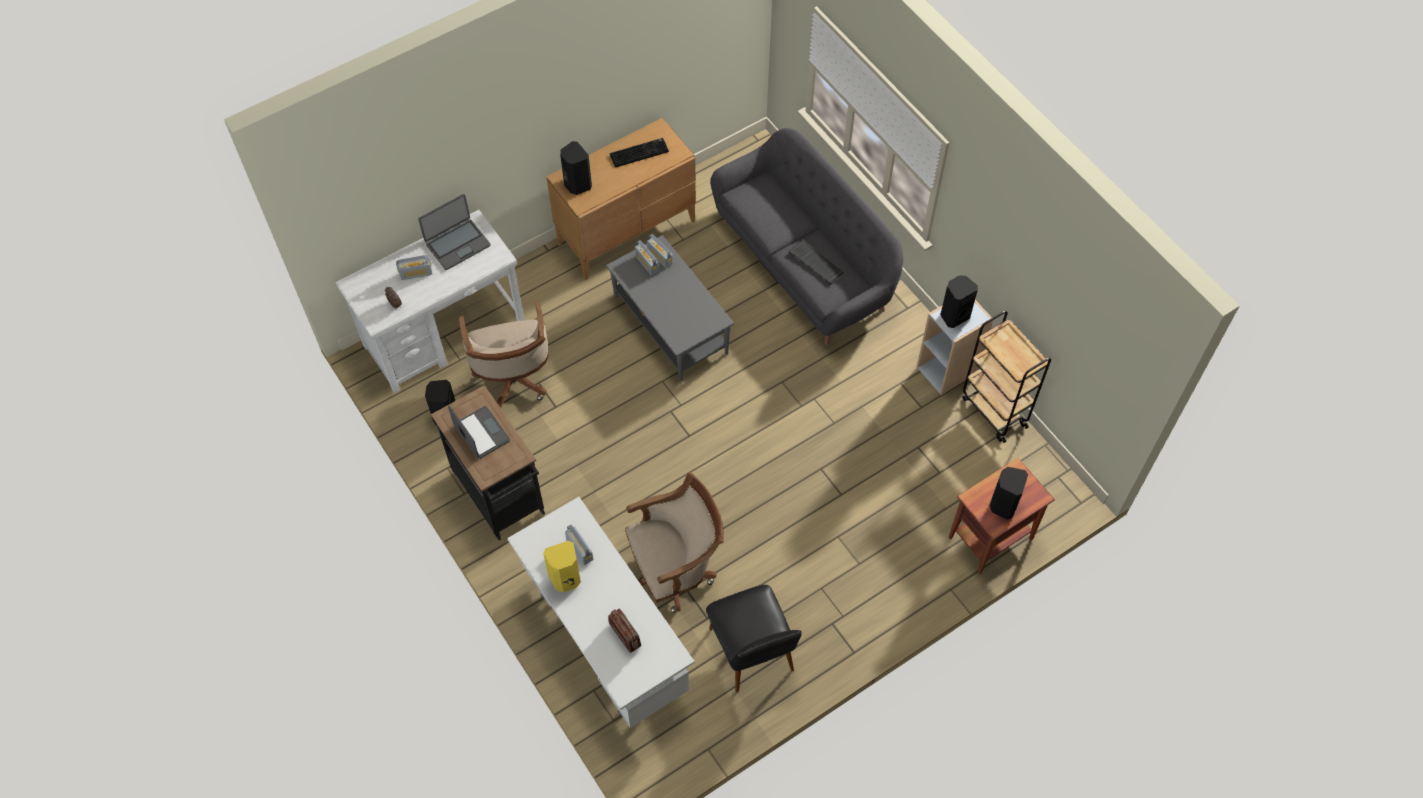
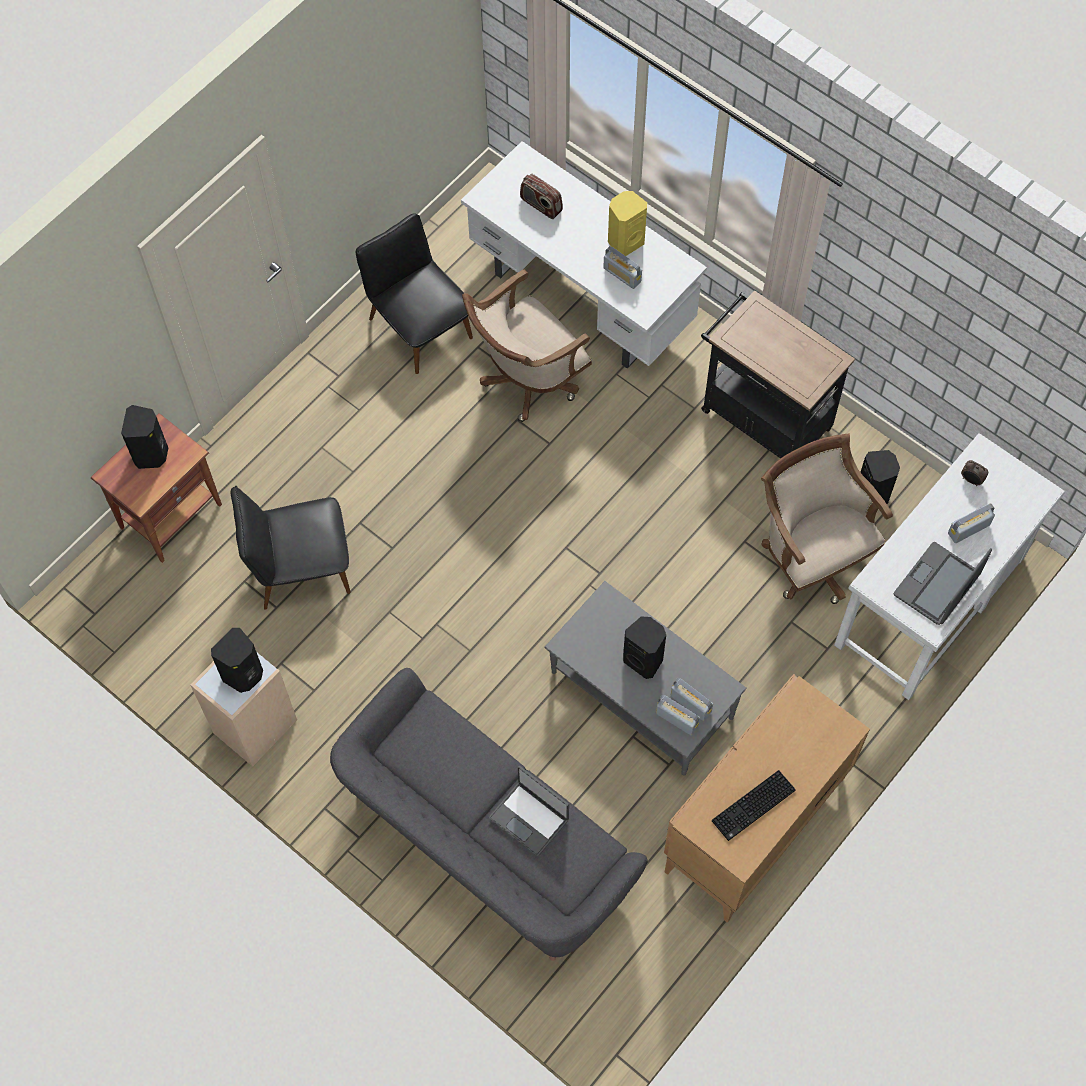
camera: 165 degrees right, 5 degrees up
(480, 433) = (785, 350): laptop -> laptop (530, 818)
(577, 185) = (820, 726): black speaker -> black speaker (644, 660)
(816, 263) = (456, 765): keyboard -> none
(893, 471) = (301, 568): none -> black chair
(994, 412) = (184, 681): brown cart -> none

